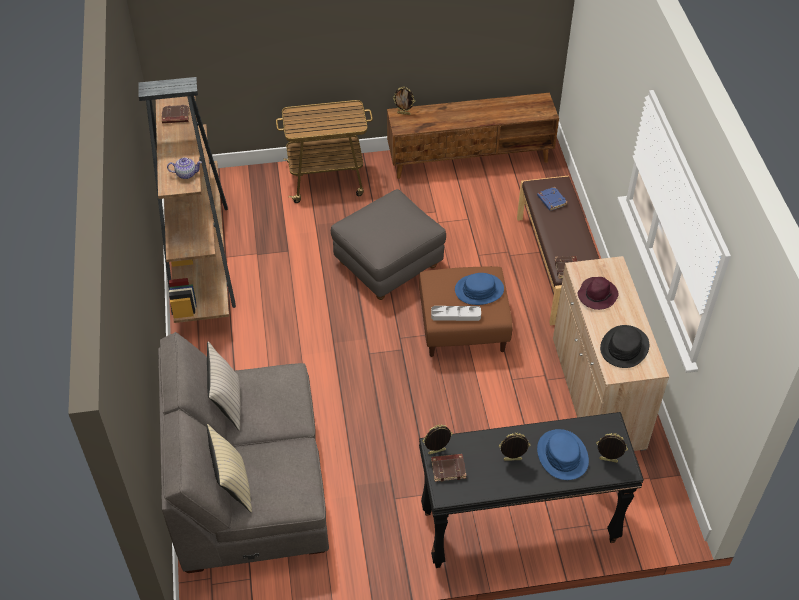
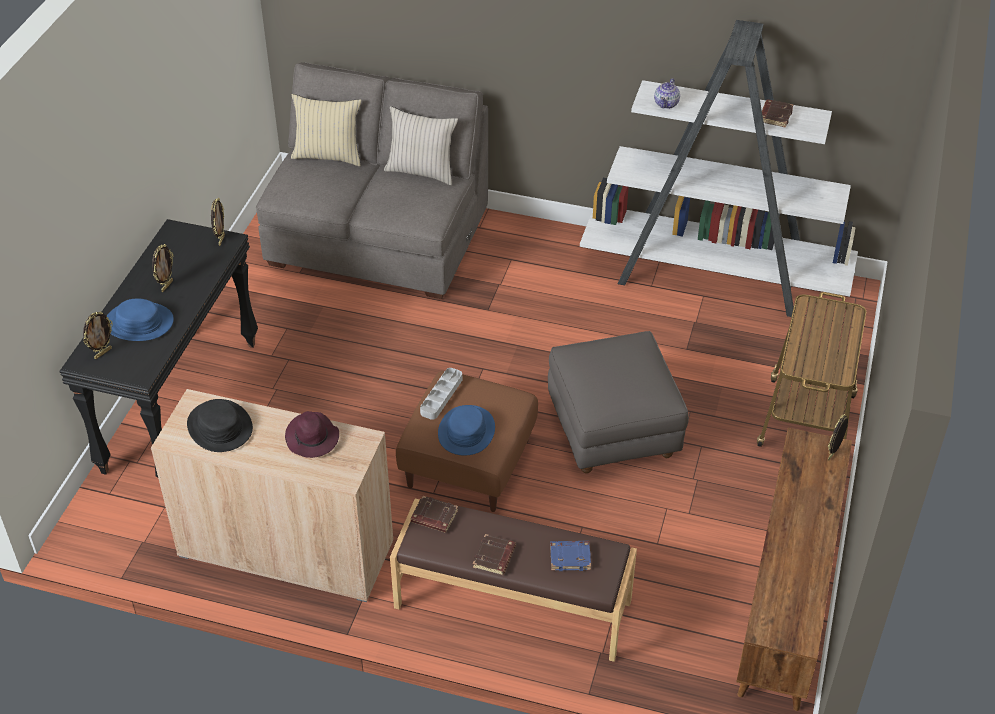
camera: 115 degrees right, 5 degrees down
(200, 256) = (715, 276): brown bookcase -> white bookcase
(448, 468) = (197, 241): brown book -> brown book (494, 558)

